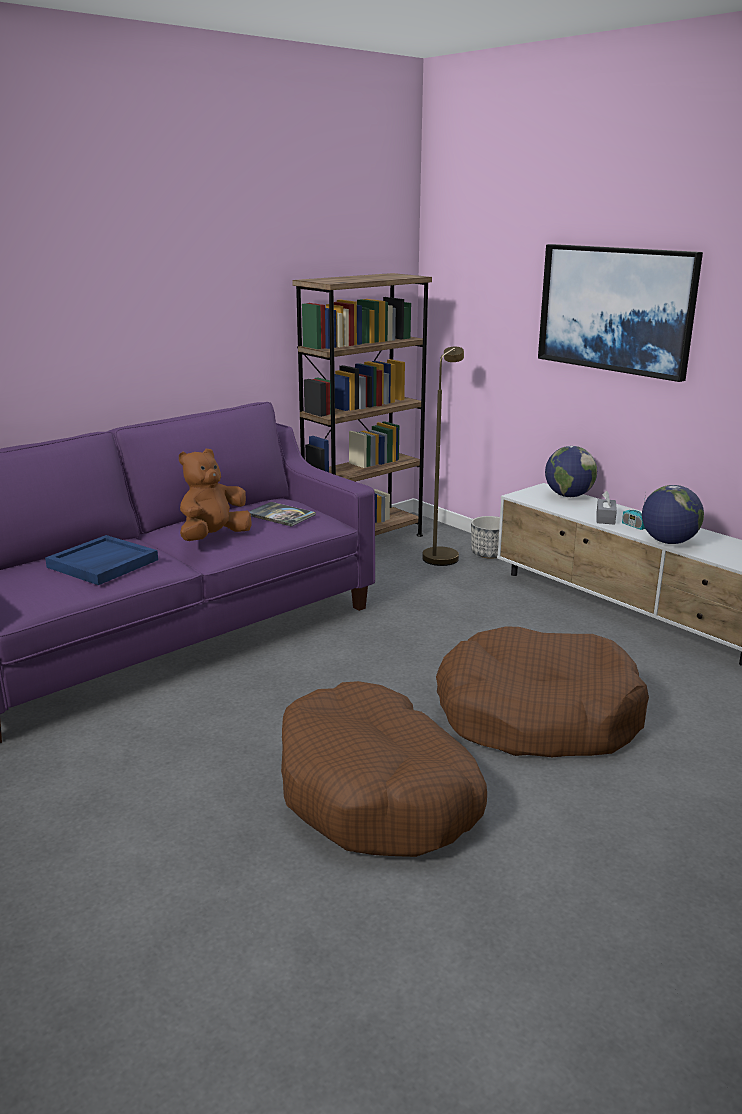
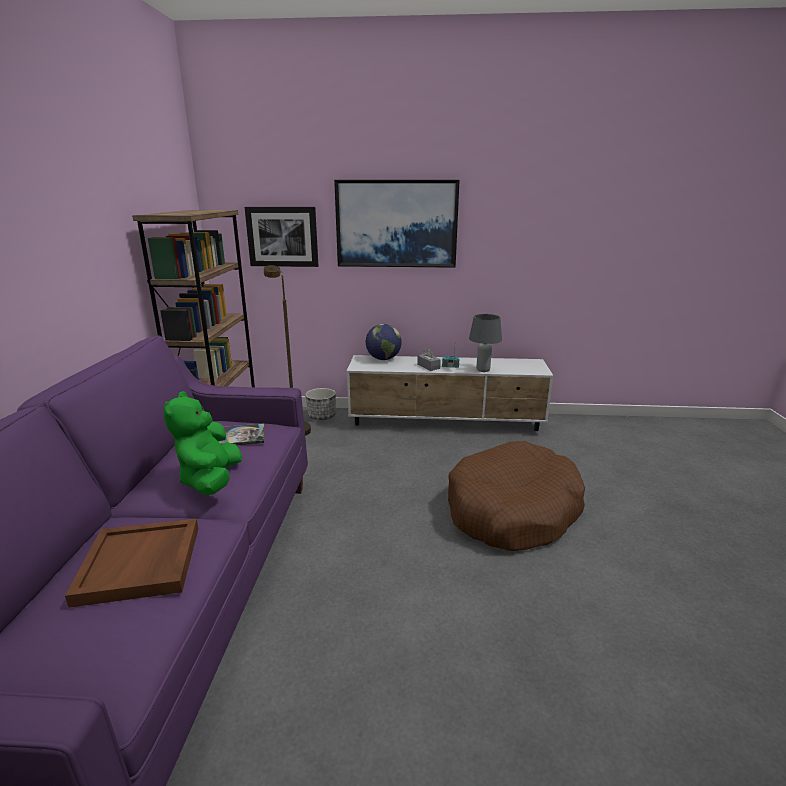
camera: 45 degrees left, 0 degrees up
(103, 564) = (141, 564): blue tray -> brown tray
(213, 537) = (211, 480): brown plush toy -> green plush toy
(377, 792) = (531, 629): brown dog bed -> none
(489, 312) = (282, 237): none -> picture
(668, 542) = (482, 370): globe -> grey table lamp

